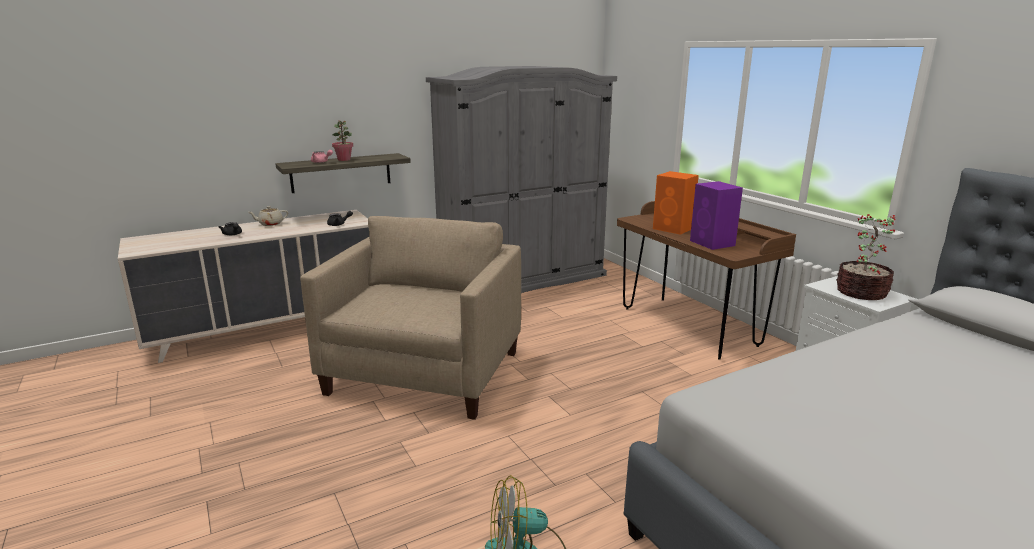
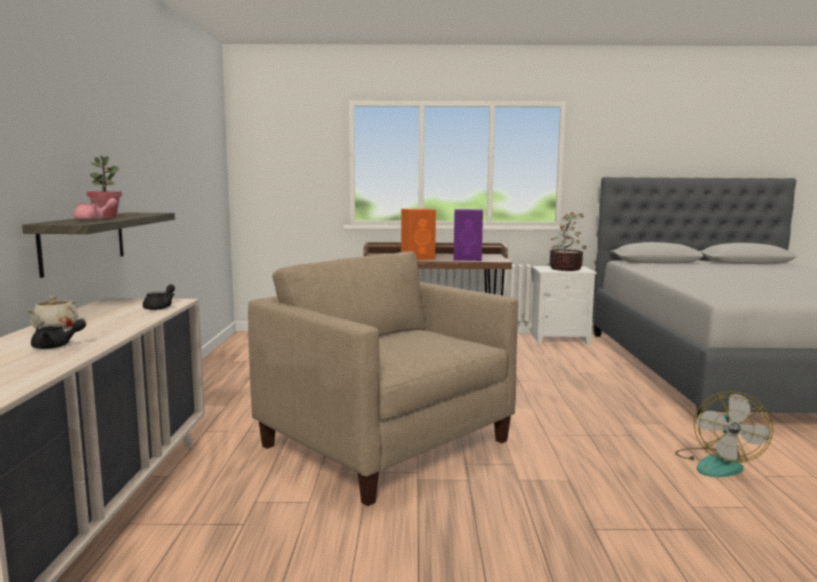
camera: 60 degrees left, 10 degrees down
(522, 280) = (239, 364): grey wardrobe -> none

